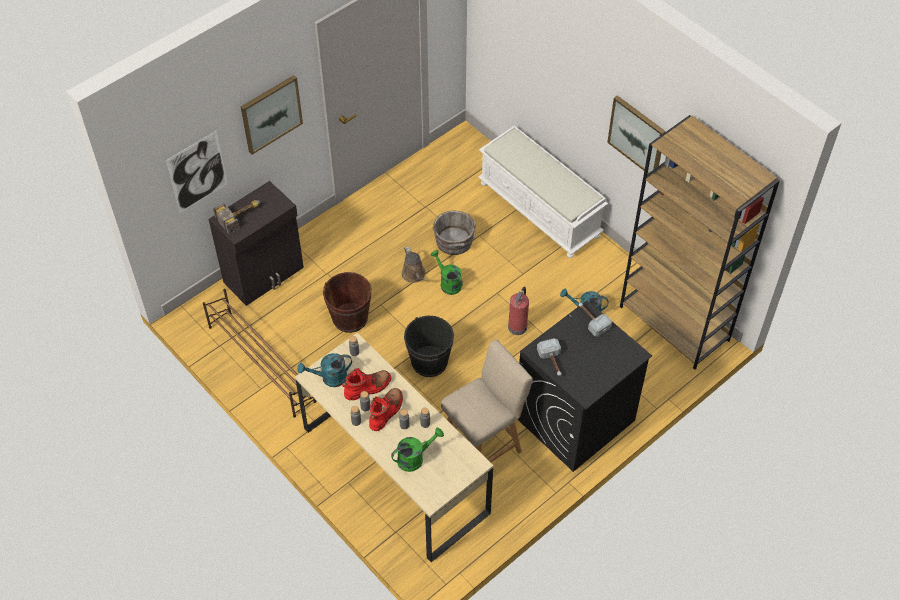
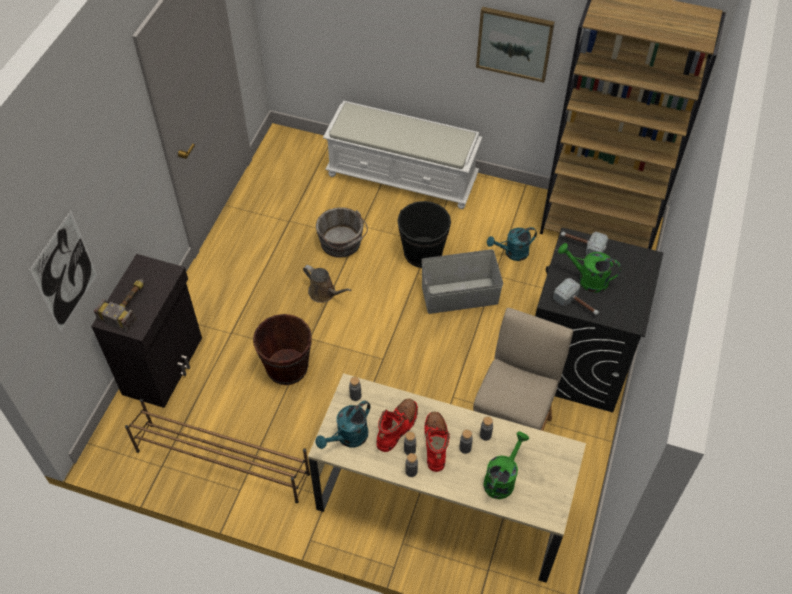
camera: 30 degrees left, 0 degrees up
(271, 113) = (118, 169): picture -> none
(429, 362) = (399, 373): black bucket -> black bucket (423, 253)
(448, 283) = (363, 285): green watering can -> green watering can (587, 279)
(518, 326) = (460, 296): fire extinguisher -> grey storage box

